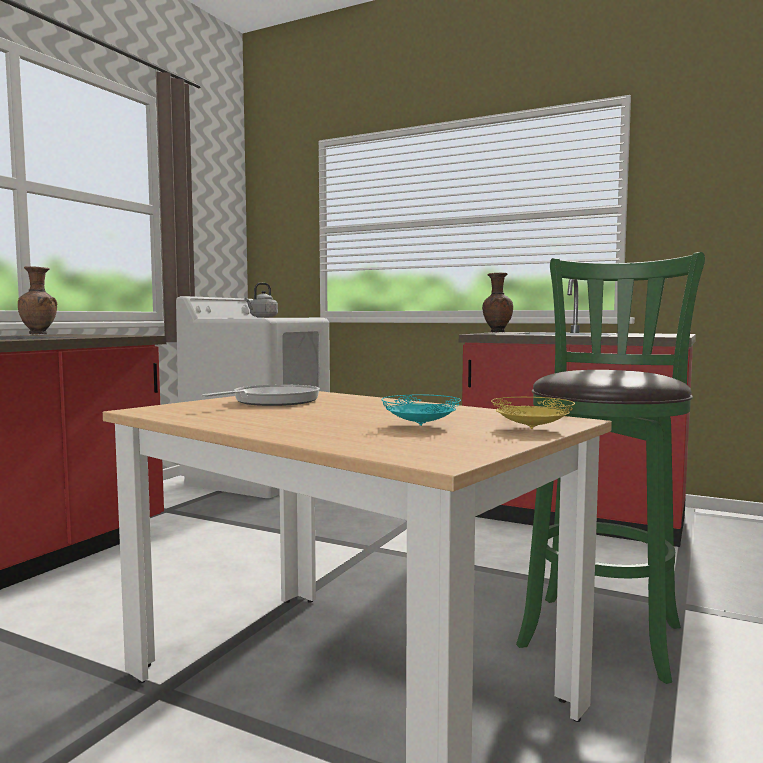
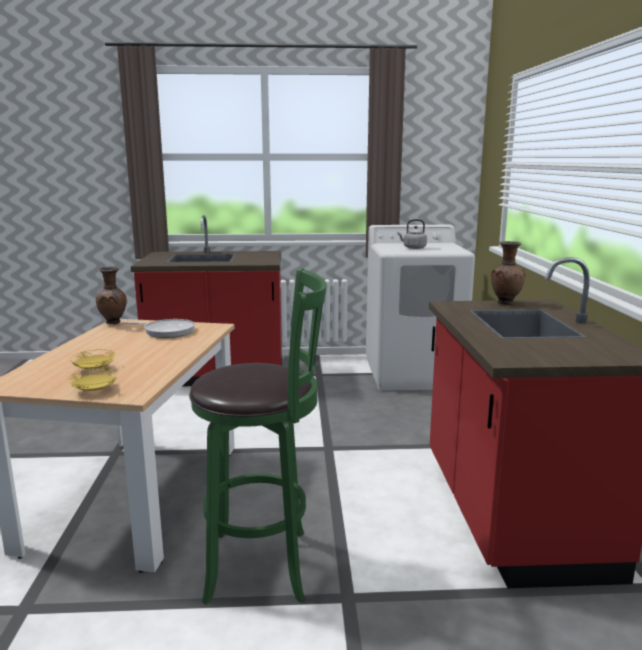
camera: 60 degrees right, 10 degrees up
(39, 334) = (254, 252): brown vase -> brown vase (114, 323)
(421, 425) = (94, 370): turquoise plate -> yellow plate

